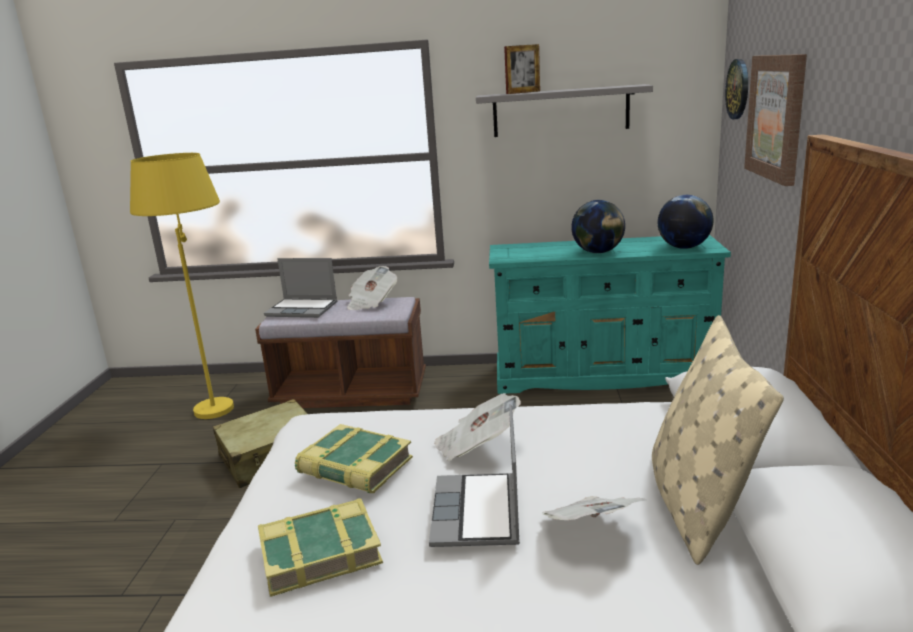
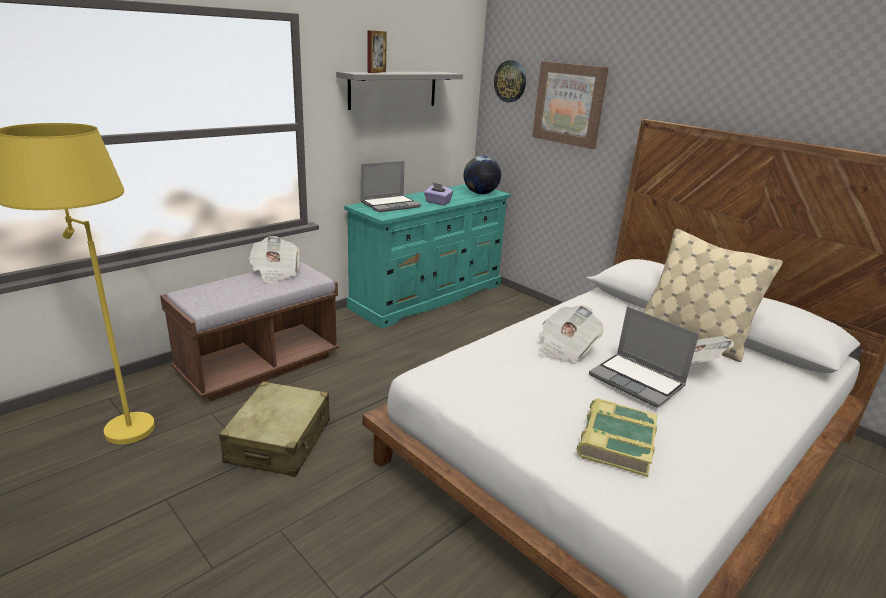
camera: 50 degrees left, 5 degrees up
(303, 309) = (217, 292): laptop -> laptop (391, 205)
(354, 467) = (532, 388): book -> none
(598, 252) = (437, 202): globe -> purple tissue box

